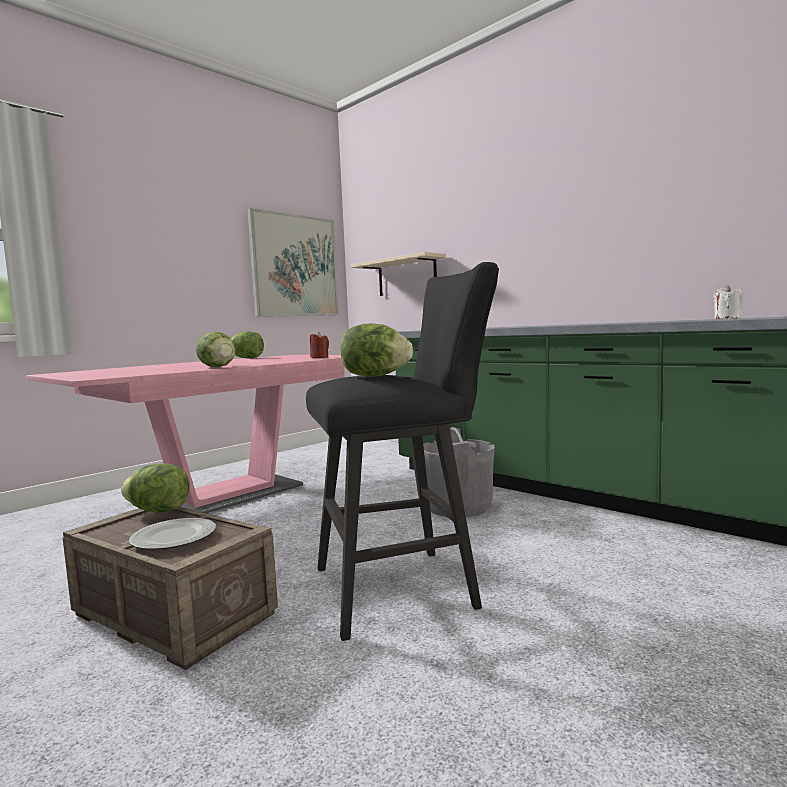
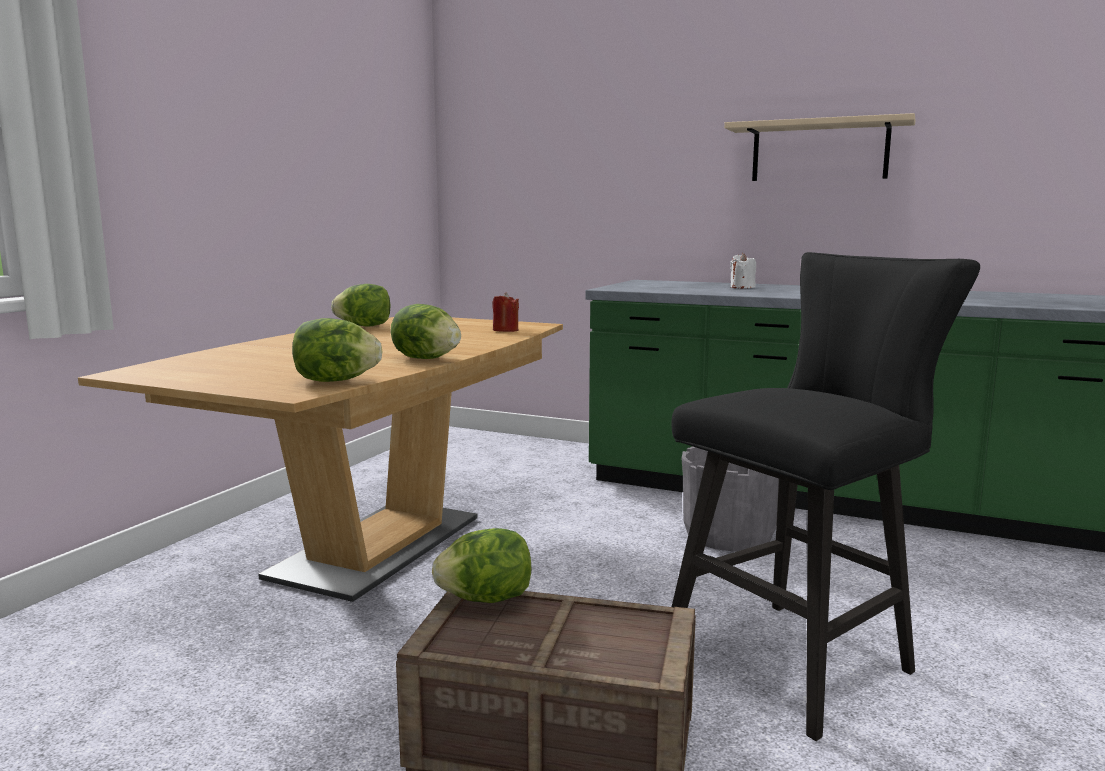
camera: 20 degrees left, 5 degrees up
(173, 537) = (588, 641): plate -> none
(226, 496) = (378, 547): pink dining table -> brown dining table
(294, 266) = (380, 170): picture -> none
(375, 376) = (809, 397): lettuce -> lettuce (336, 381)
(406, 276) = (553, 197): beige shelf -> beige shelf (819, 151)
(727, 318) = (1030, 295): white candle -> white candle (742, 287)

